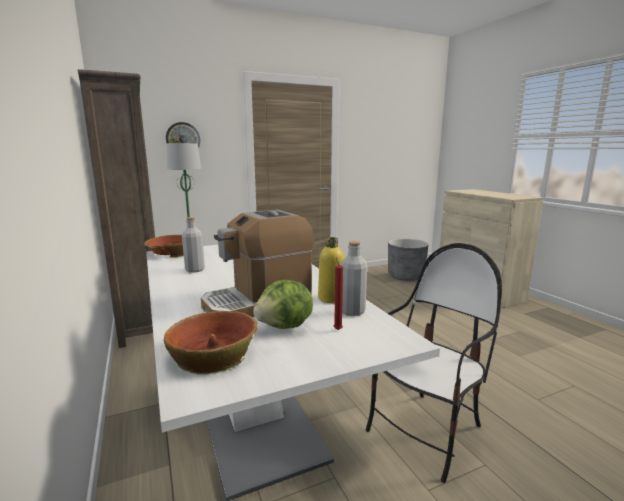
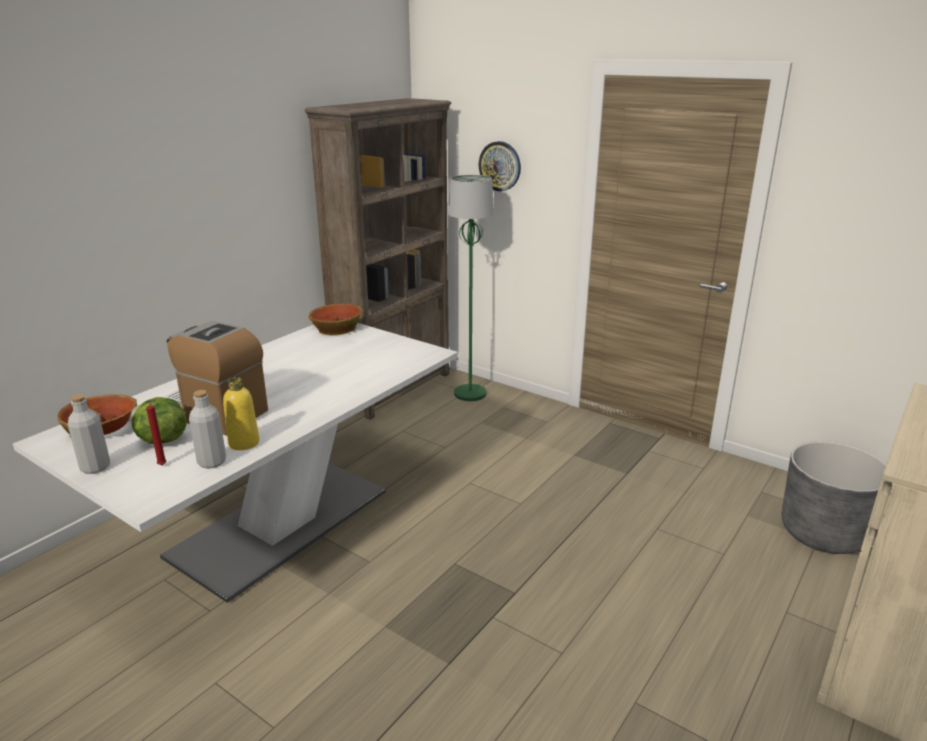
camera: 60 degrees right, 10 degrees up
(195, 270) = (289, 356): grey bottle -> grey bottle (95, 467)
(426, 432) = (310, 663): chair -> none

